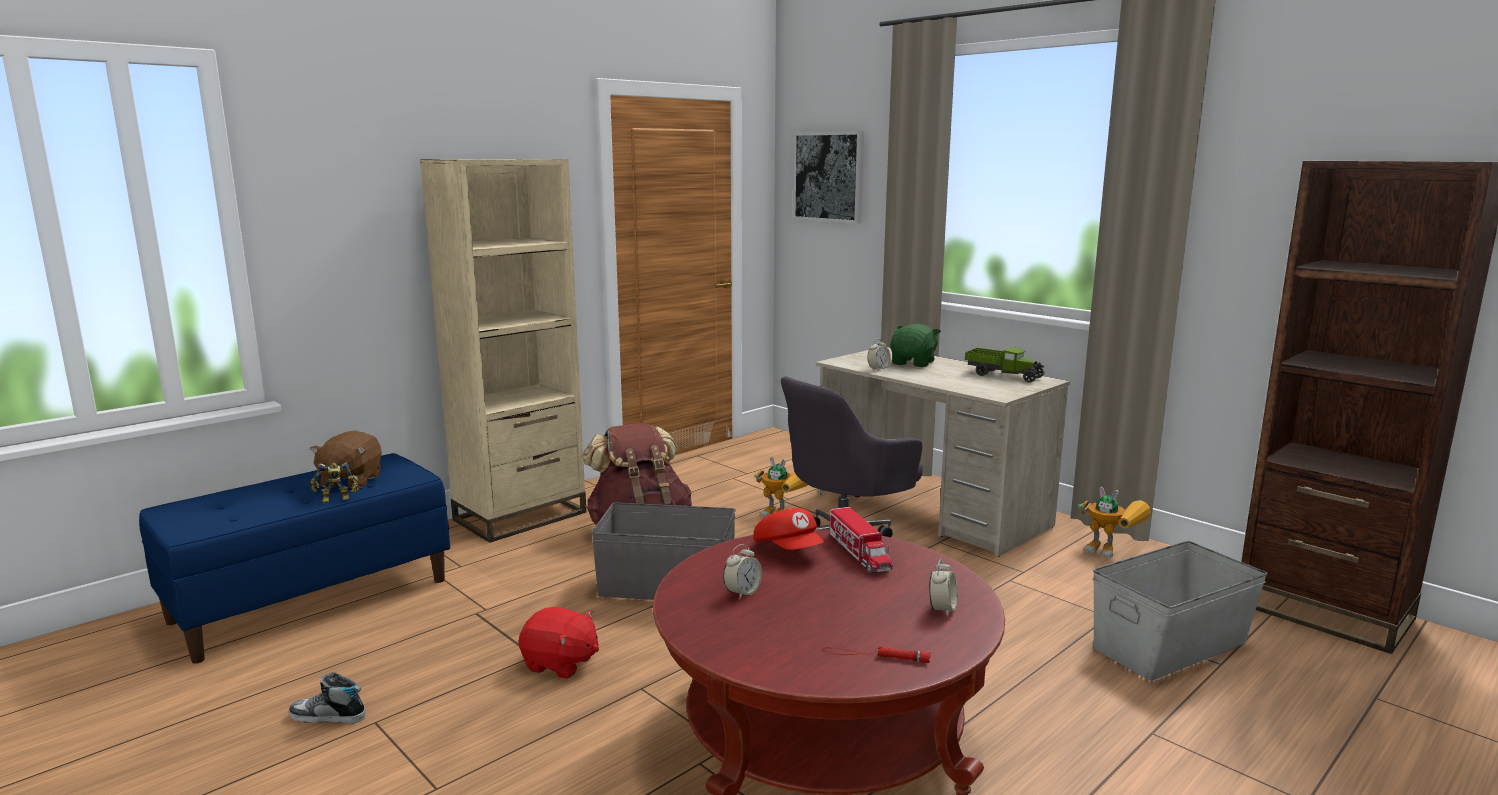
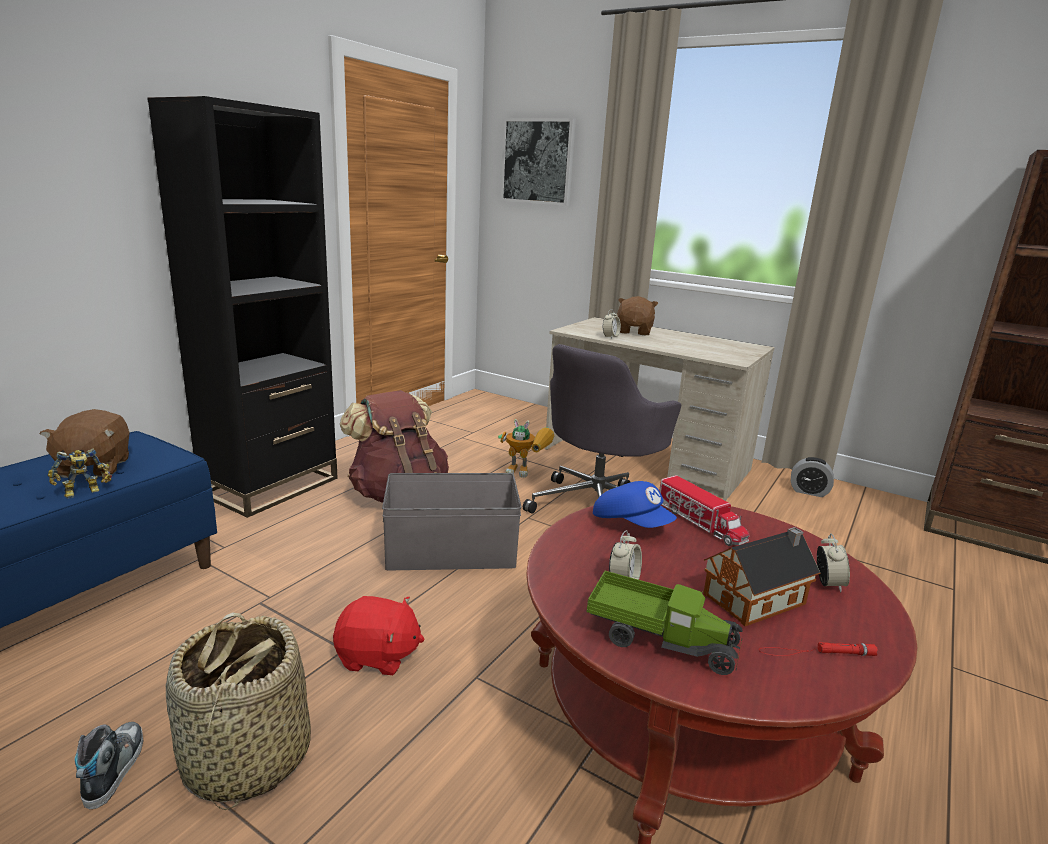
camera: 15 degrees left, 5 degrees up
(328, 716) = (114, 768): shoe -> shoe turned 90 degrees clockwise
(425, 723) = (245, 759): none -> basket
(520, 516) = (270, 486): beige bookcase -> black bookcase
(789, 549) = (632, 524): red cap -> blue cap
(859, 614) = (758, 598): none -> toy house
(913, 363) = (634, 331): green plush toy -> brown plush toy
(1003, 375) = (718, 342): toy truck -> toy truck (660, 639)
(1113, 553) = (808, 492): toy robot -> alarm clock
(1171, 645) = (907, 575): grey storage box -> none

